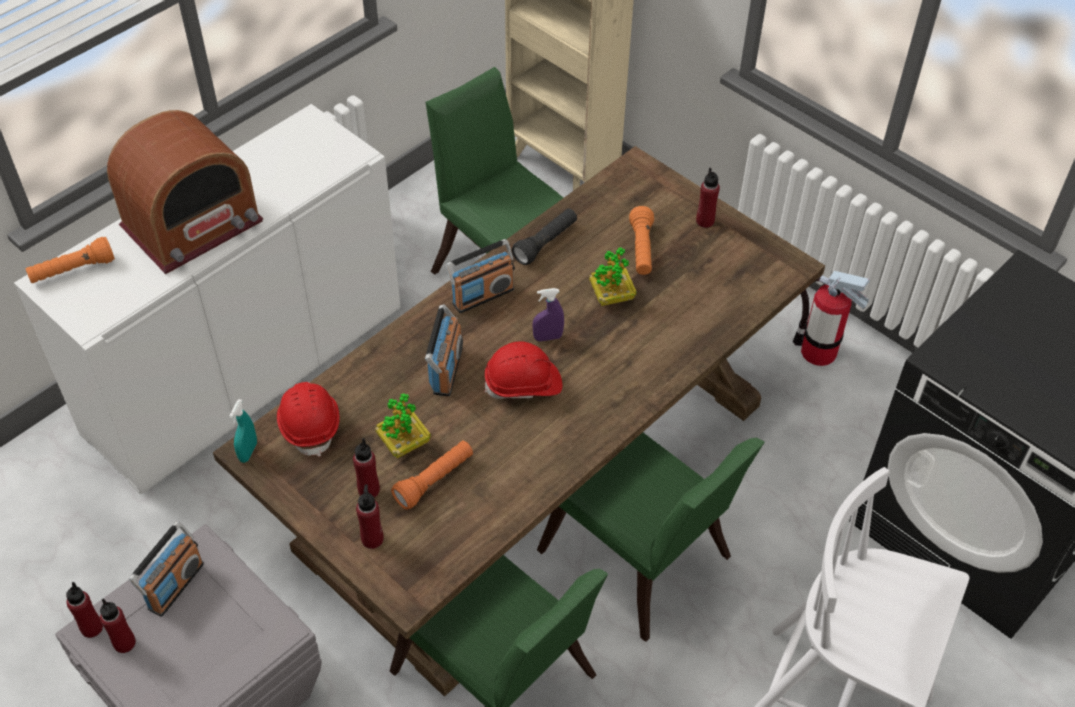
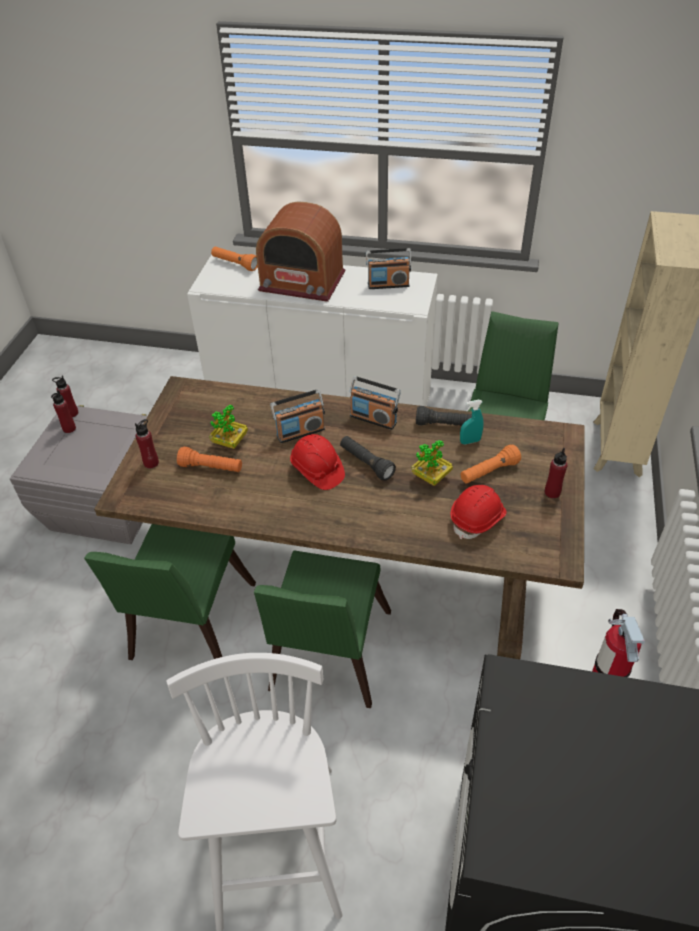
camera: 60 degrees right, 5 degrees down
(175, 585) = (114, 427): radio -> radio (388, 285)
(248, 452) = (179, 387): turquoise spray bottle -> turquoise spray bottle (470, 441)
(310, 424) = (215, 400): red hard hat -> red hard hat (478, 519)
(368, 490) = (185, 444): red bottle -> none
(548, 337) = (366, 463): purple spray bottle -> black flashlight

